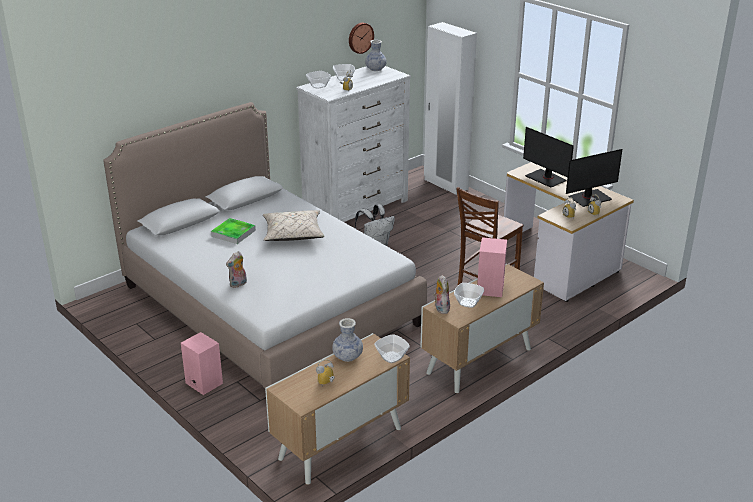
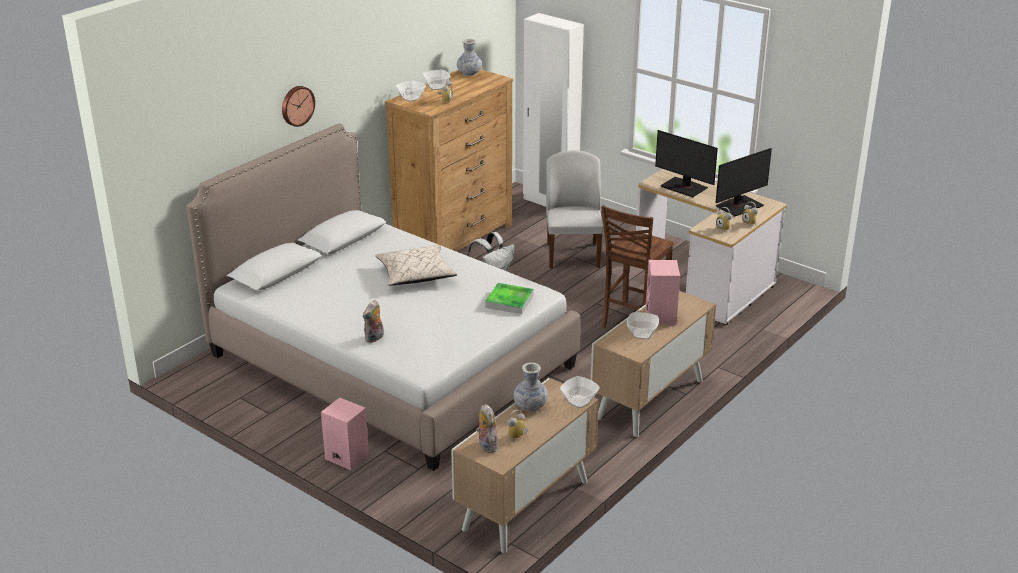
camera: 10 degrees left, 0 degrees up
(233, 233) = (345, 280): tray -> tray (509, 301)
(356, 207) = (454, 238): white dresser -> brown dresser
(360, 37) = (448, 37): wall clock -> wall clock (297, 105)
(440, 308) = (614, 343): plush toy -> plush toy (486, 445)
(451, 229) = (573, 254): none -> white chair

